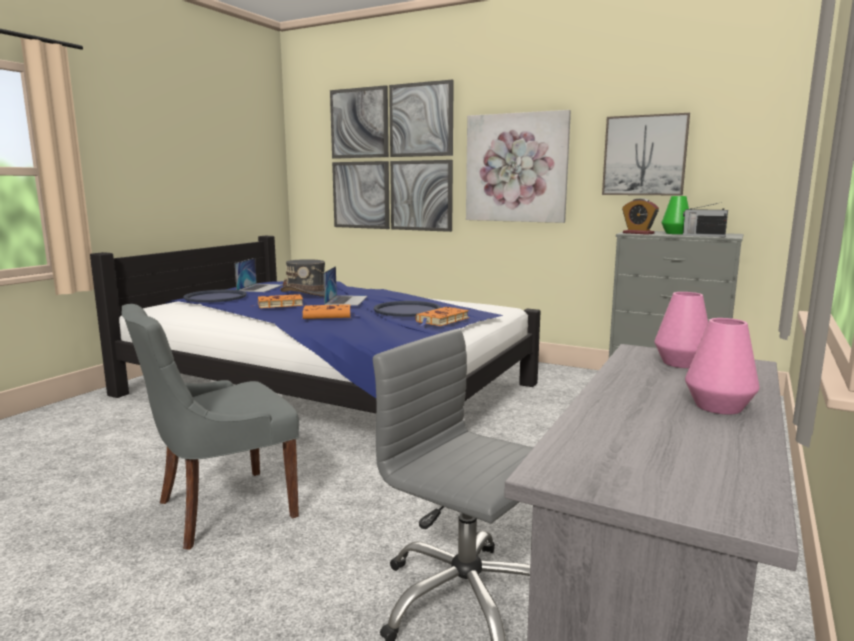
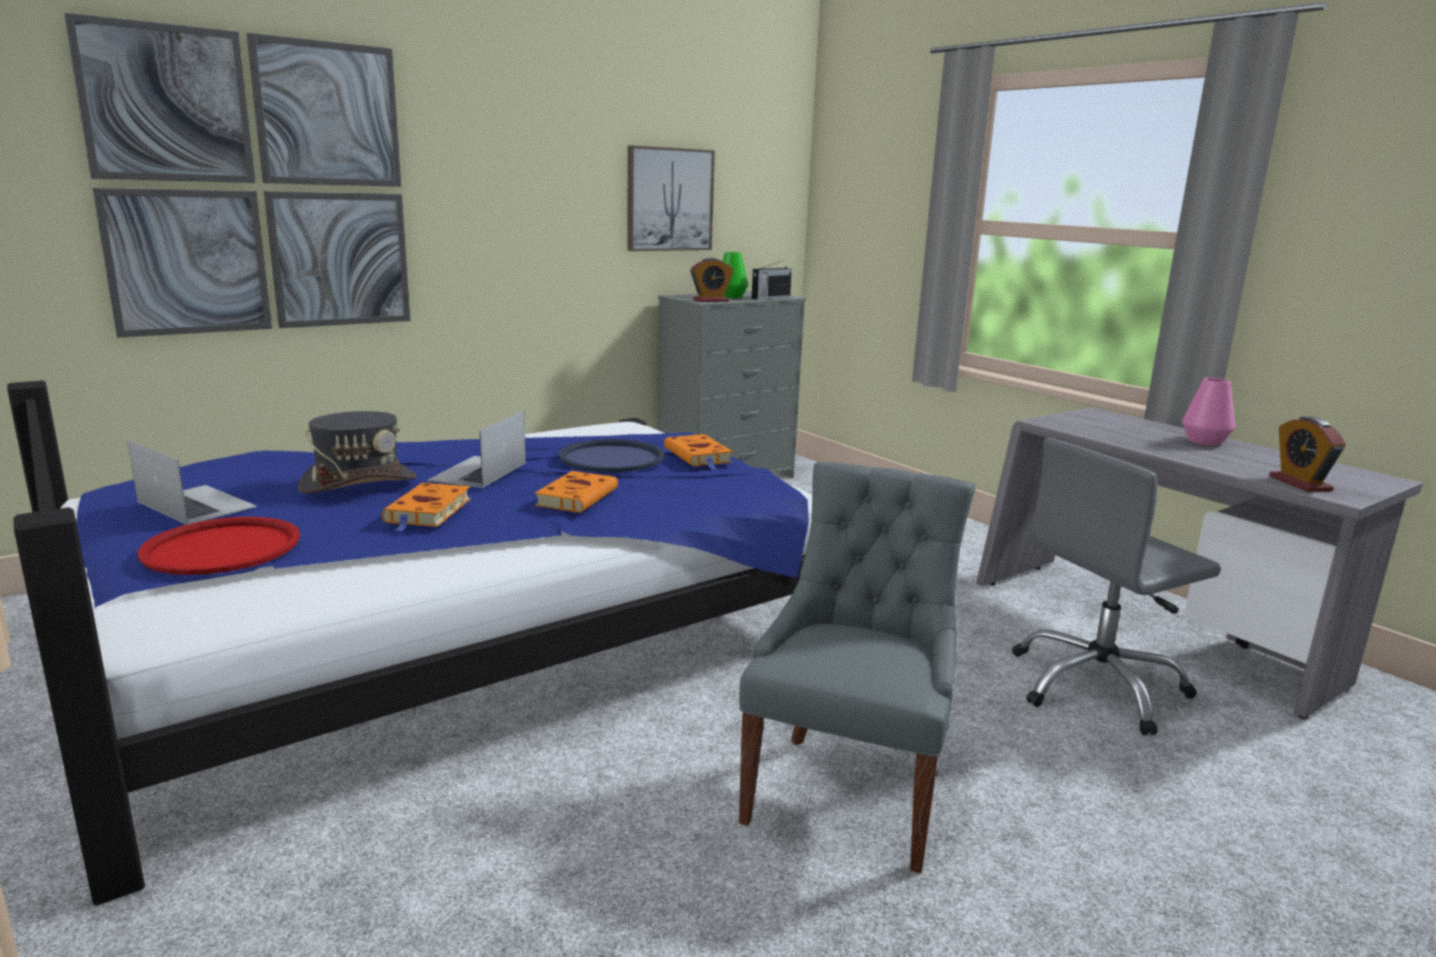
camera: 65 degrees left, 5 degrees up
(215, 297) = (222, 548): blue tray -> red tray
(222, 509) = (848, 794): grey chair -> grey chair turned 150 degrees counterclockwise
(346, 300) = (478, 471): laptop -> laptop turned 105 degrees counterclockwise
(516, 168) = (510, 211): picture -> none
(582, 450) = (1299, 483): none -> alarm clock
(681, 363) = (1092, 423): pink vase -> none

